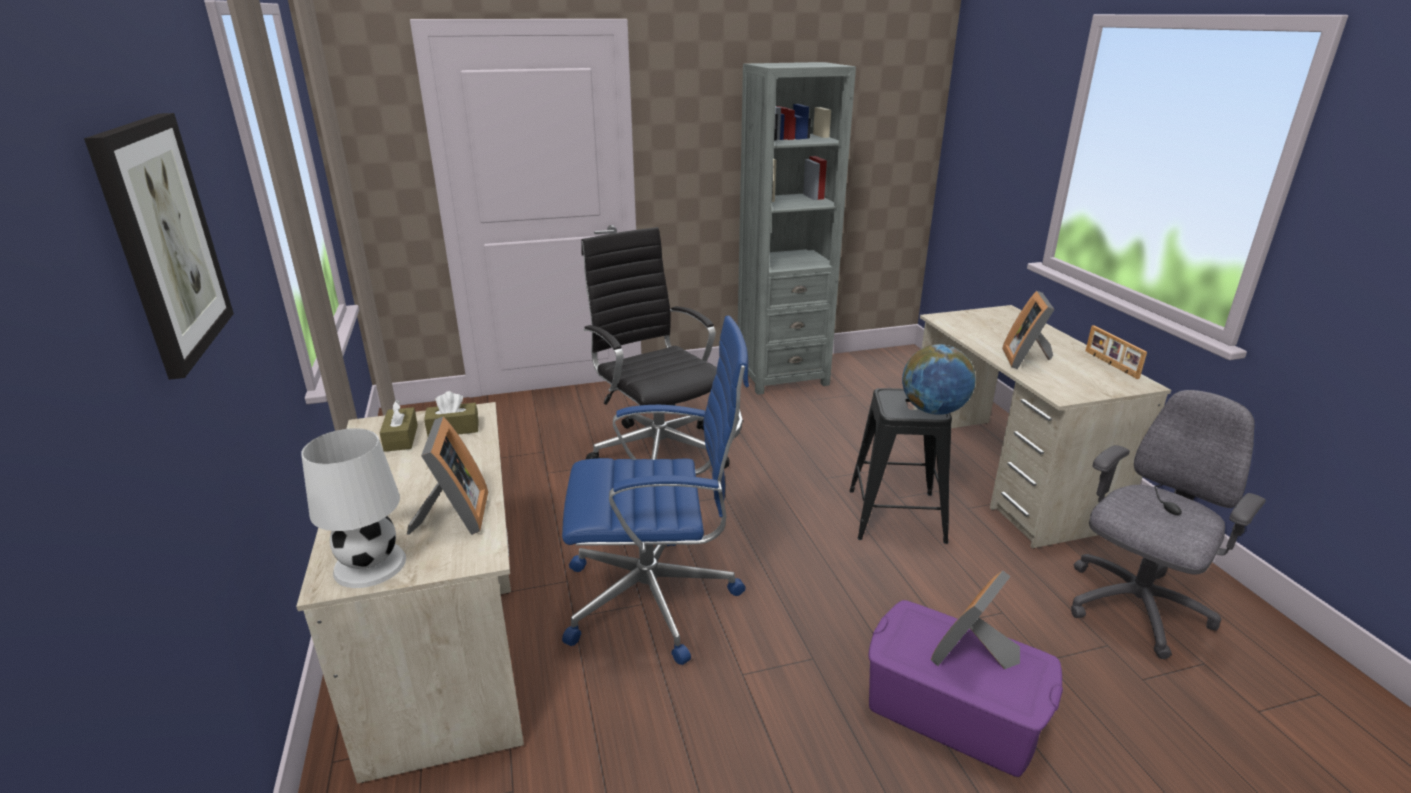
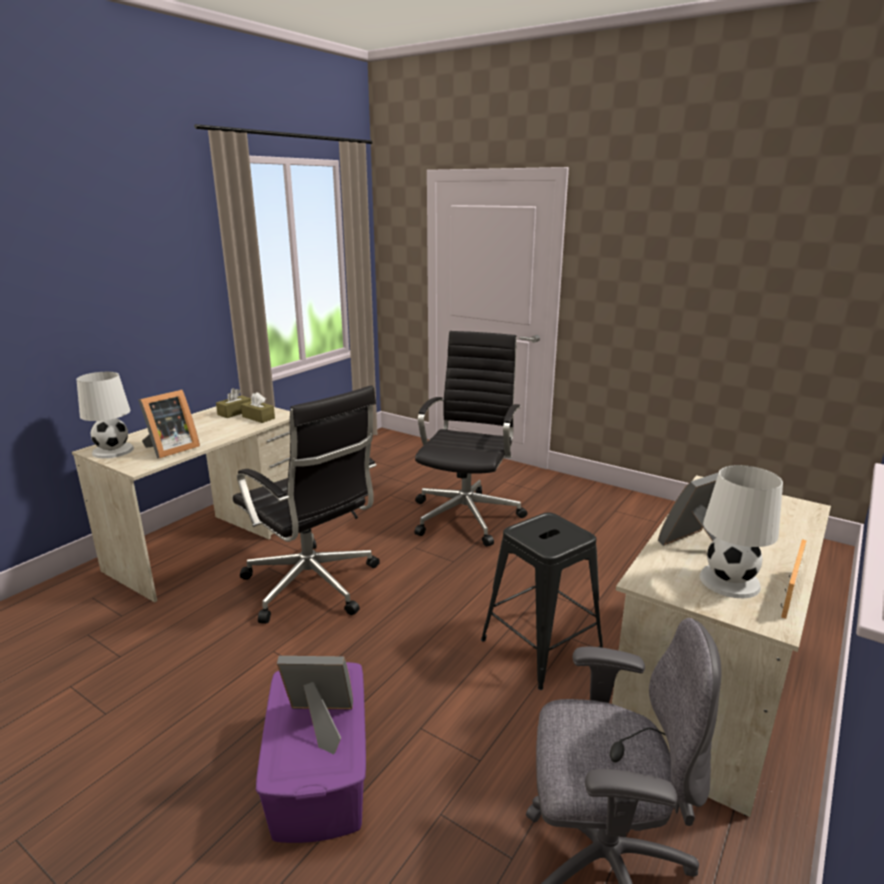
camera: 50 degrees right, 5 degrees down
(163, 241) = (84, 261): picture -> none
(656, 598) = (313, 586): blue office chair -> black office chair
(782, 376) = (654, 513): grey bookcase -> none
(933, 410) = (551, 545): globe -> none
(1082, 372) = (729, 580): none -> white table lamp

